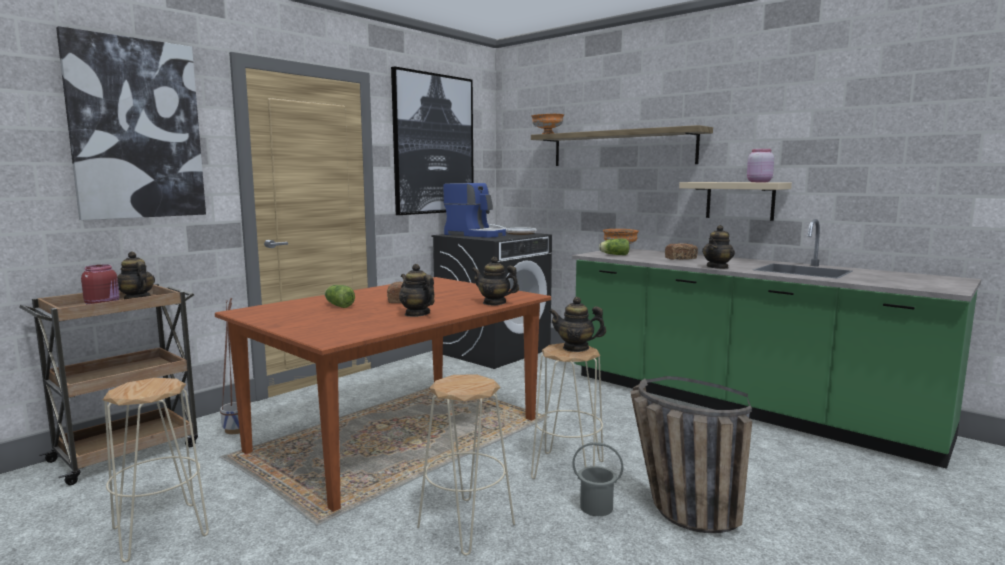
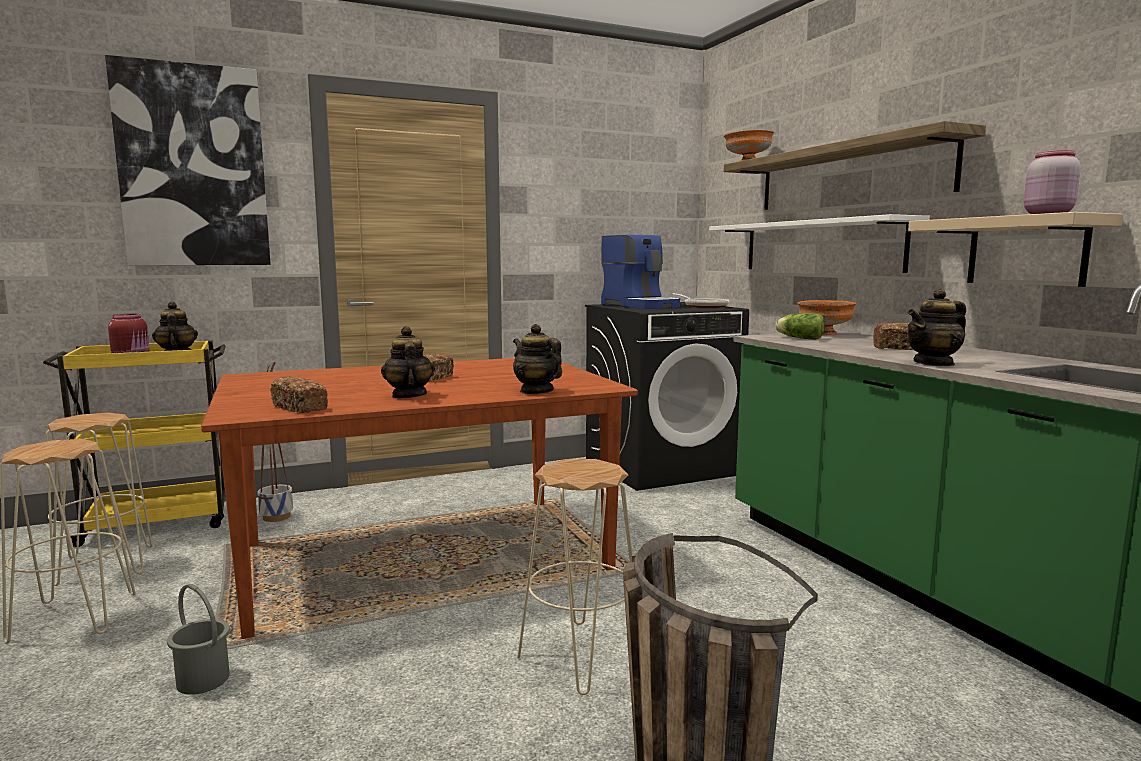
camera: 25 degrees right, 0 degrees up
(128, 452) = (160, 522): brown cart -> yellow cart
(338, 305) = (352, 378): lettuce -> none
(363, 330) = (300, 408): none -> bread
(433, 144) = (595, 184): picture -> none
(465, 526) = (357, 704): beige stool -> beige stool (104, 565)
(576, 348) = (592, 469): teapot -> none
(596, 507) = (558, 728): grey bucket -> grey bucket (204, 679)
(601, 192) = (819, 246): none -> white shelf

